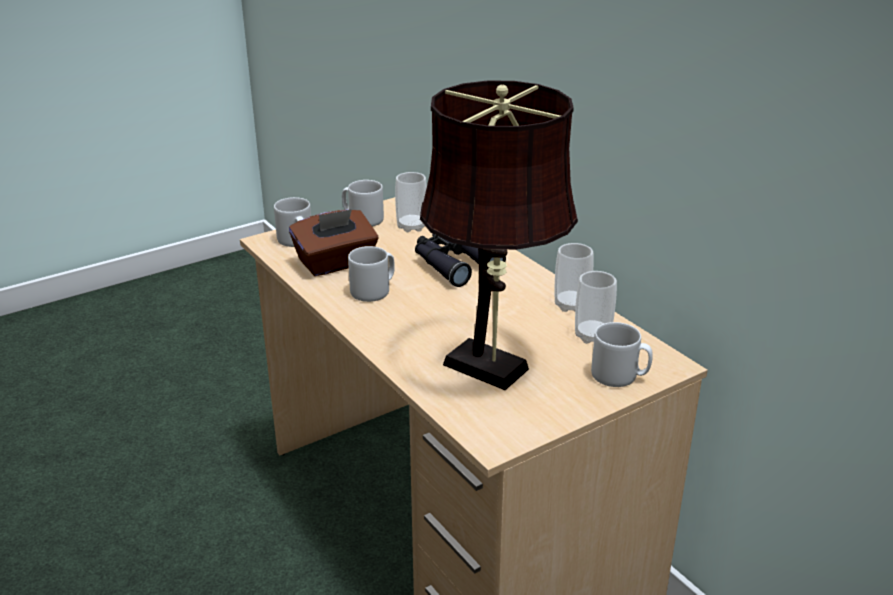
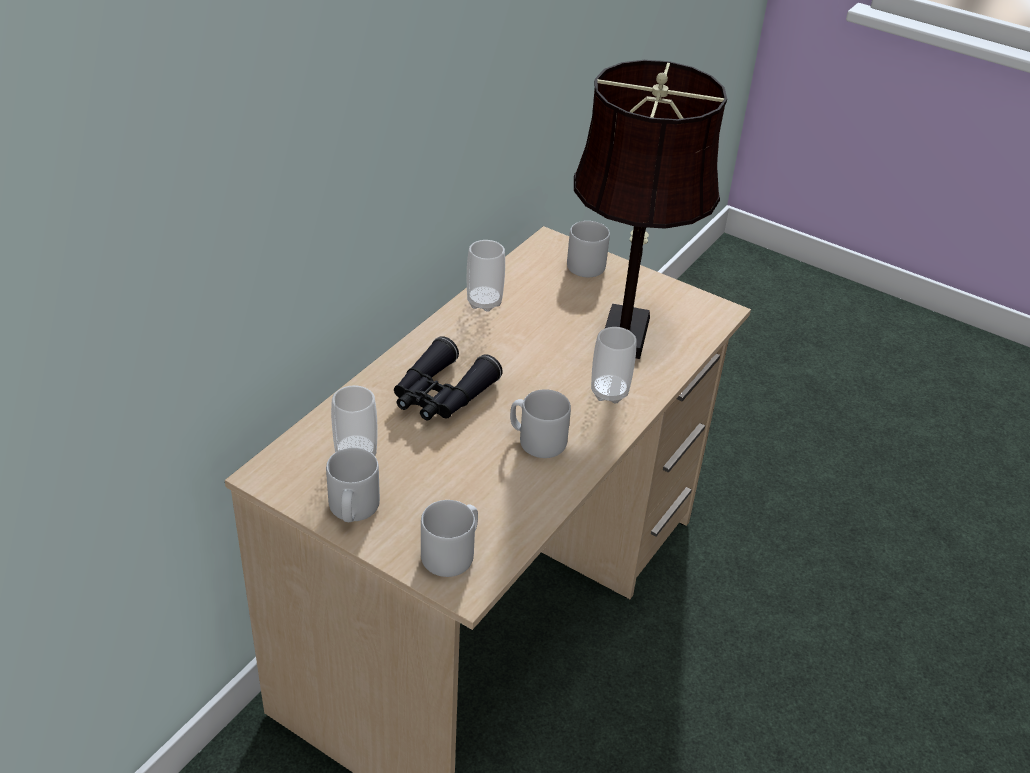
camera: 115 degrees left, 10 degrees up
(336, 263) = (491, 493): brown tissue box -> none
(592, 336) = (532, 284): cup -> cup (609, 392)

